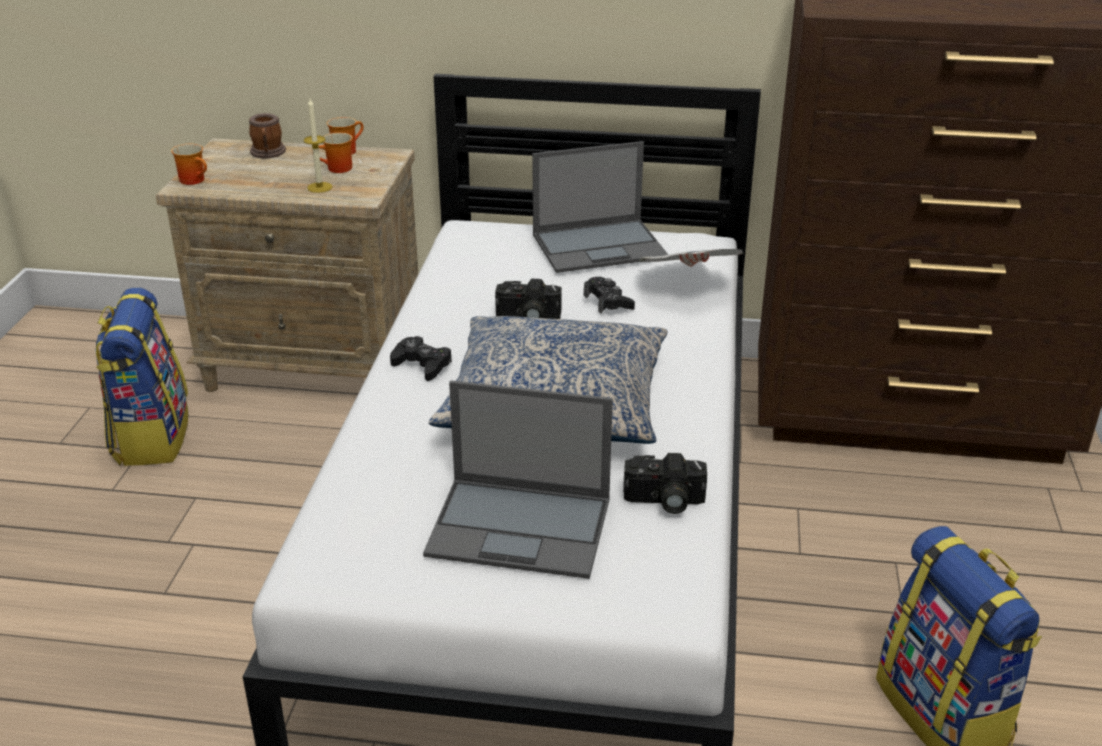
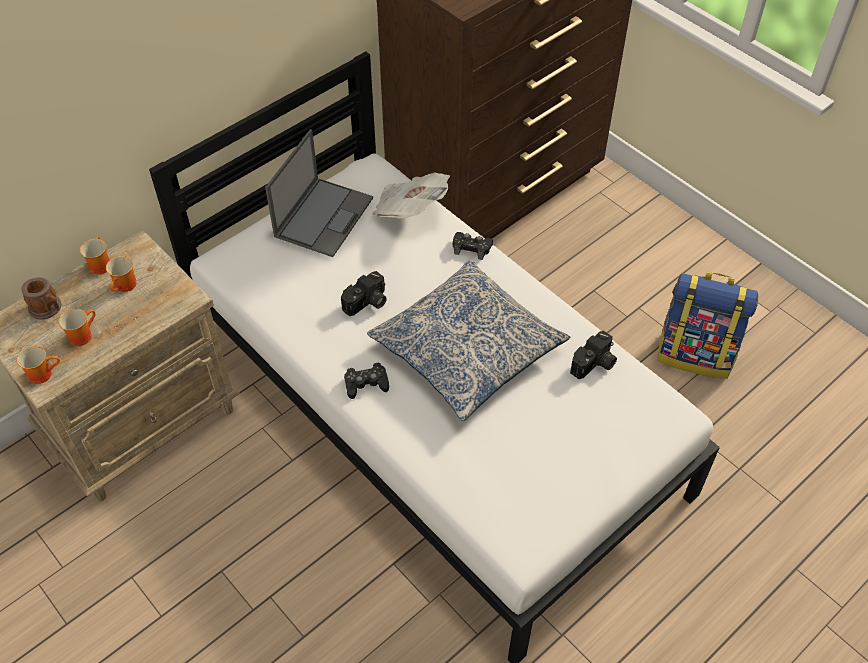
camera: 50 degrees left, 20 degrees up
(151, 436) = (121, 562): backpack -> none
(257, 176) = (81, 335): none -> mug
(319, 187) = (144, 311): candle -> none
(522, 527) = (564, 435): laptop -> none
(608, 302) = (393, 257): black game controller -> black game controller (471, 248)

